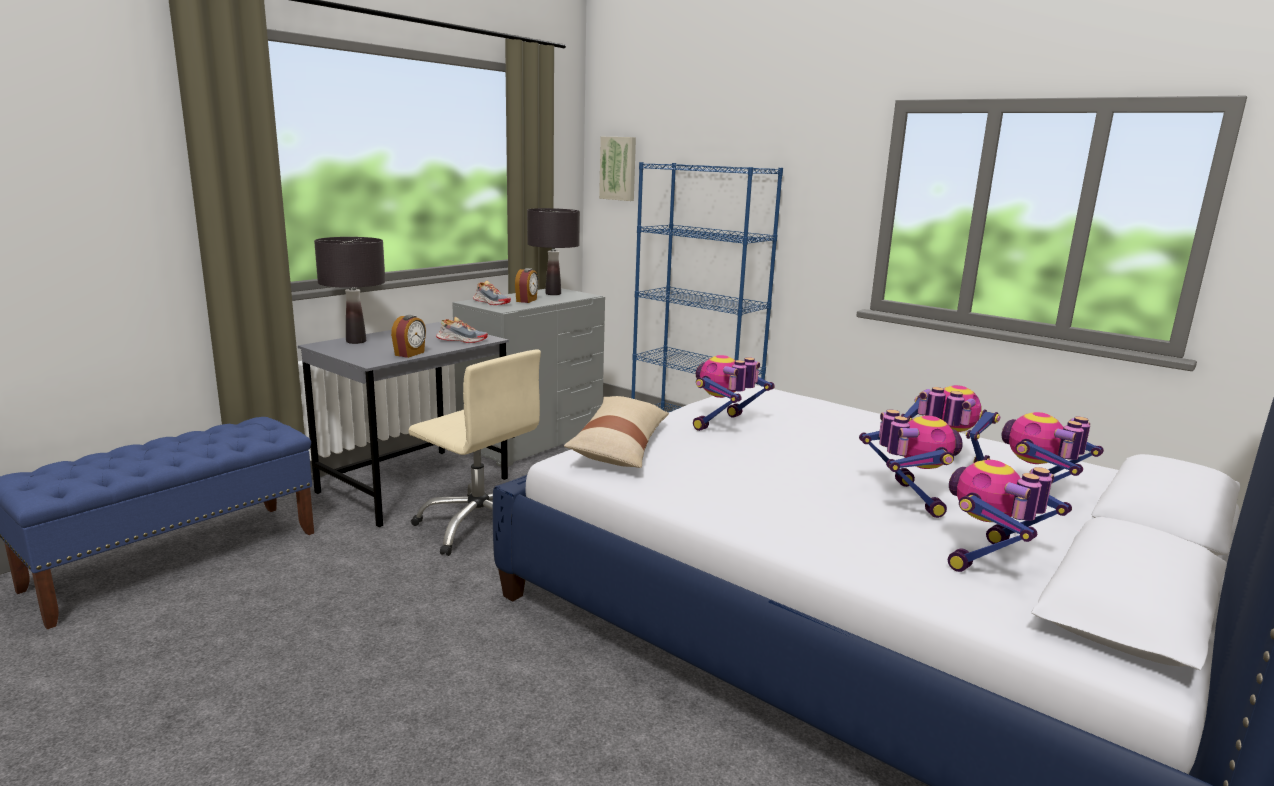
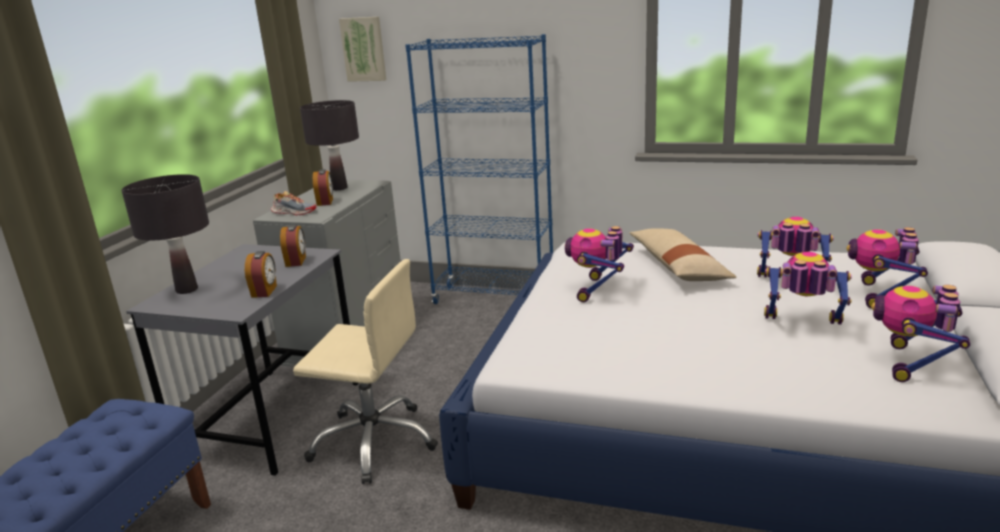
camera: 20 degrees left, 5 degrees up
(462, 340) = (296, 261): shoe -> alarm clock
(620, 446) = (538, 338): beige pillow -> beige pillow (678, 267)
(906, 498) = (802, 325): toy robot -> toy robot turned 45 degrees counterclockwise

